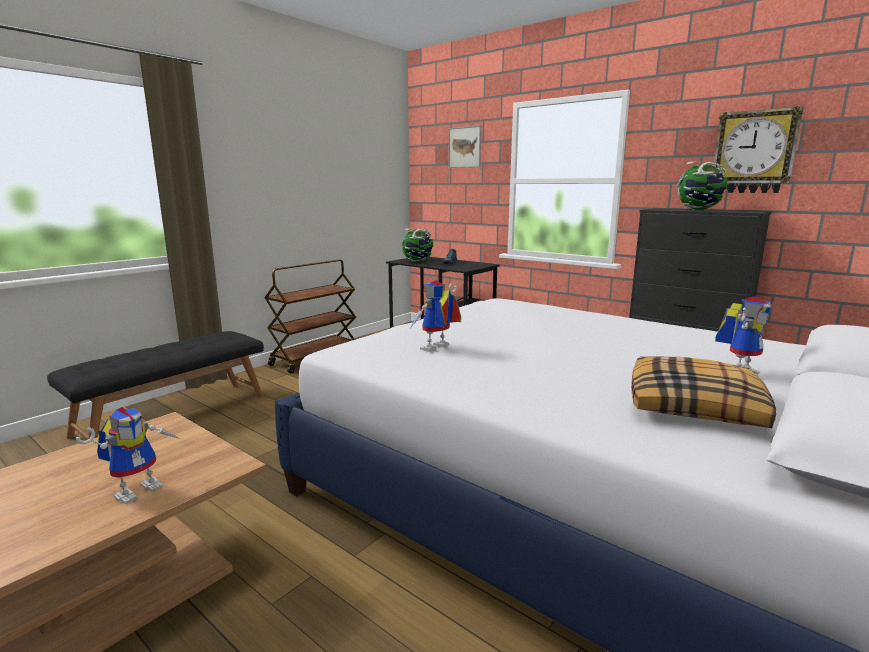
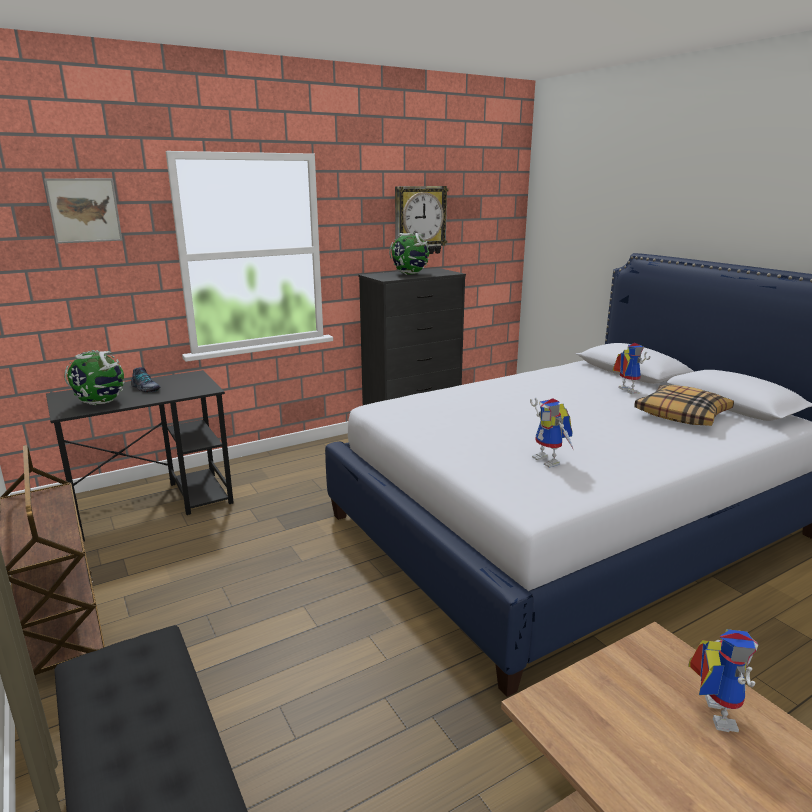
camera: 70 degrees left, 5 degrees up
(139, 488) = (711, 710): toy robot -> toy robot turned 45 degrees clockwise

